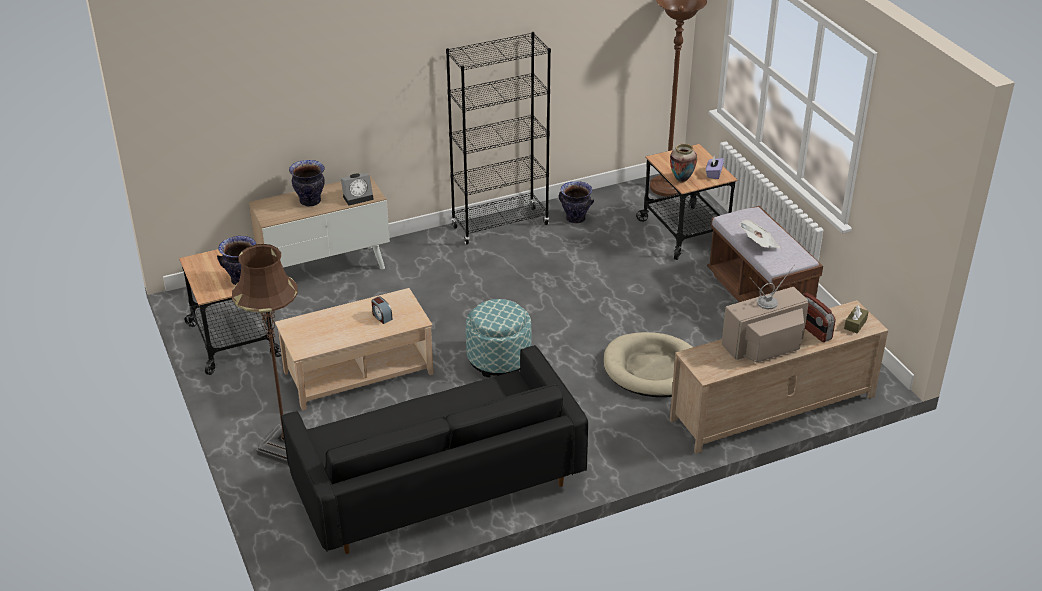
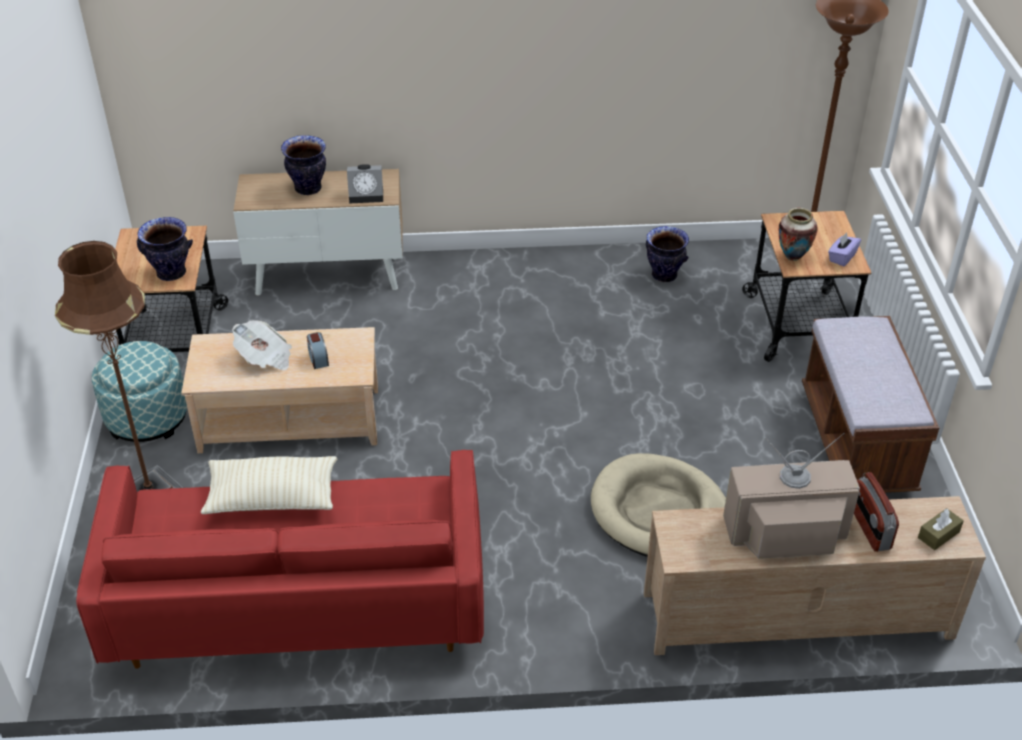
camera: 20 degrees right, 5 degrees up
(403, 412) = (272, 498): none -> beige pillow
(437, 482) = (298, 599): black sofa -> red sofa
(499, 359) = (468, 445): ottoman -> ottoman (147, 417)
(500, 226) = (565, 264): black bookcase -> none
(758, 244) = (858, 374): newspaper -> newspaper (265, 358)

